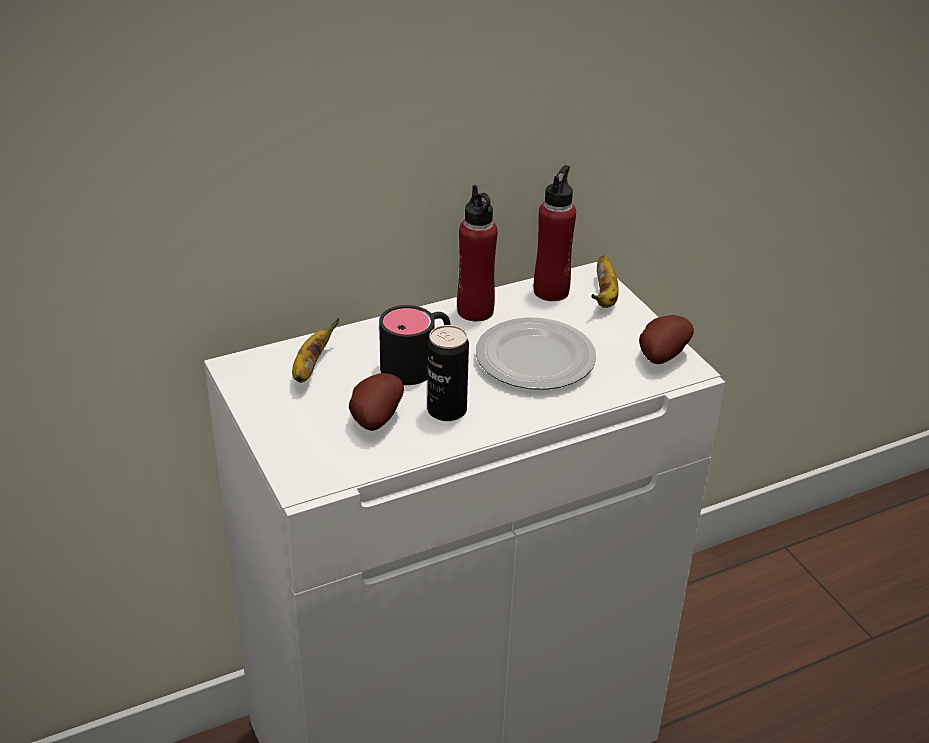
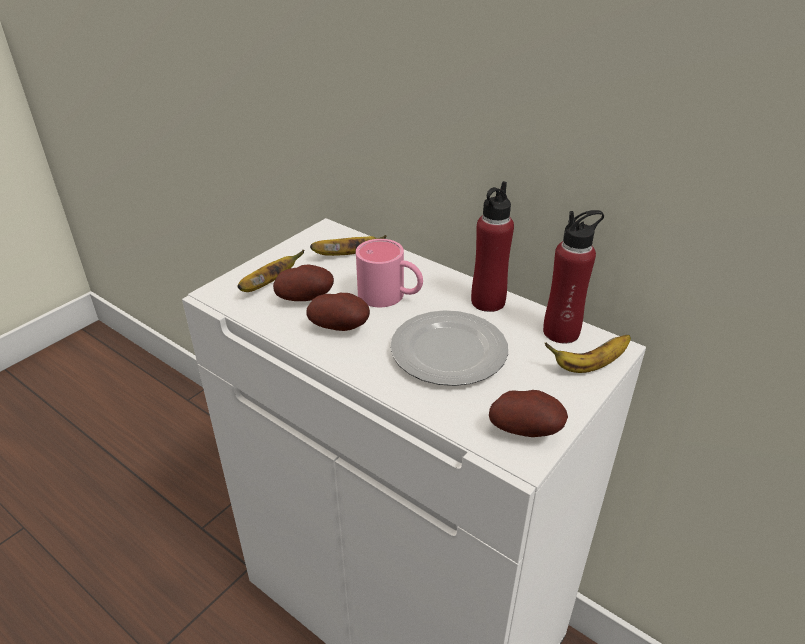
camera: 65 degrees right, 0 degrees up
(319, 439) = (269, 284): none -> banana
(417, 364) = (390, 296): black mug -> pink mug
(447, 410) = (341, 327): can -> potato

